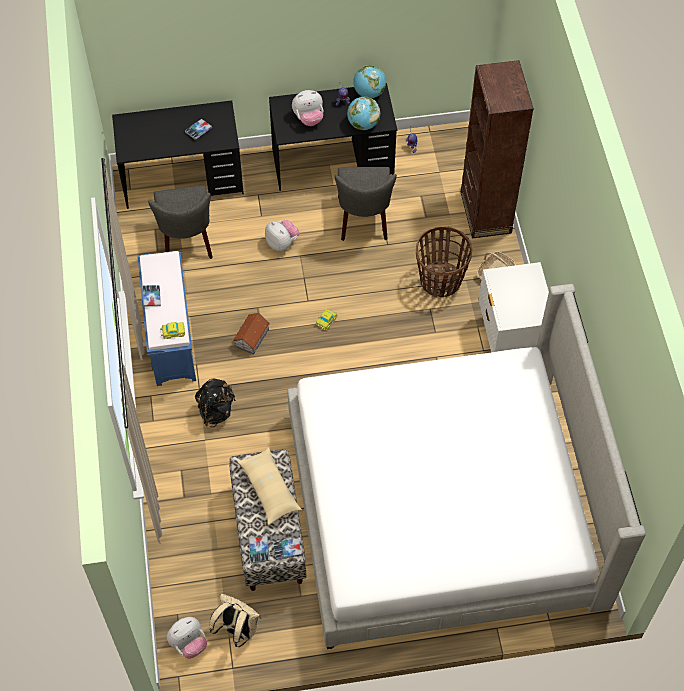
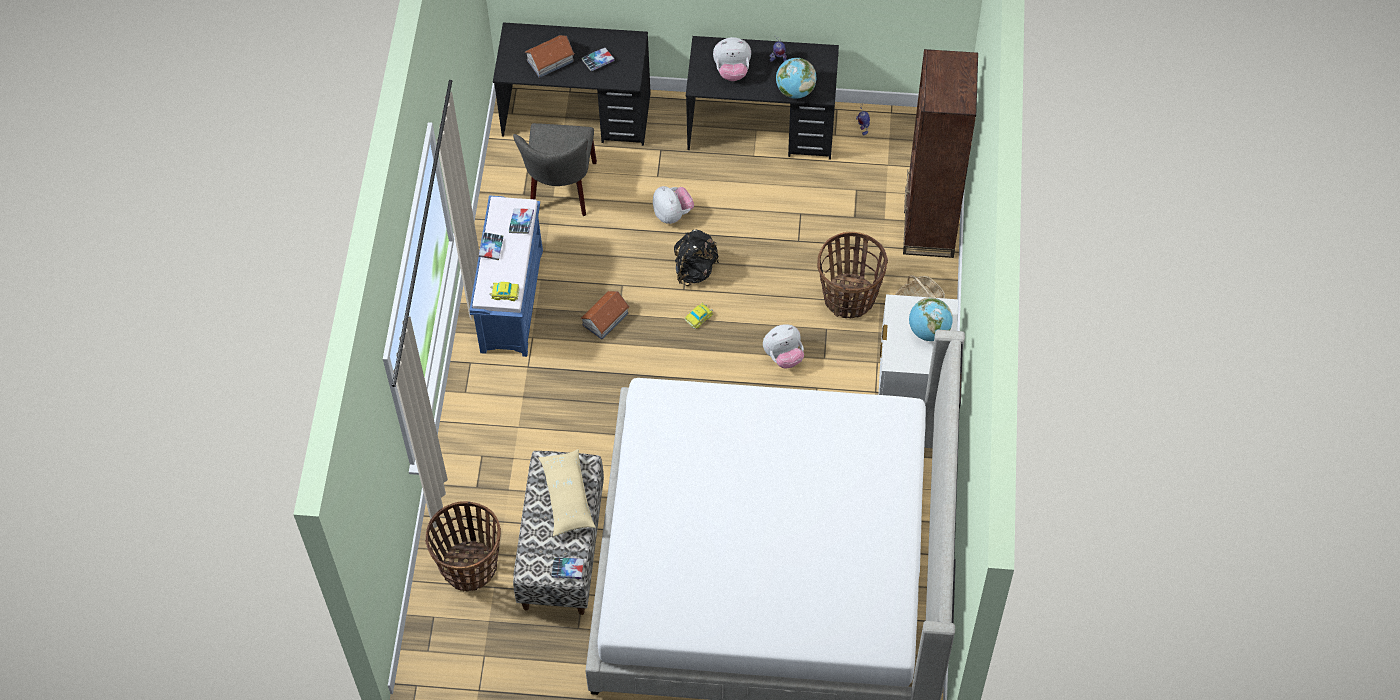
camera: 15 degrees right, 0 degrees up
(159, 138) = (549, 61): none -> toy house
(188, 643) = (437, 652): plush toy -> plush toy (783, 356)
(196, 564) = (469, 566): none -> basket
(216, 411) = (541, 396): black backpack -> black backpack (695, 270)
(237, 629) = (496, 649): beige backpack -> none
(259, 550) = (536, 563): book -> book (521, 223)
(364, 221) = (778, 207): grey chair -> none
(369, 93) = (813, 54): globe -> globe (928, 331)

